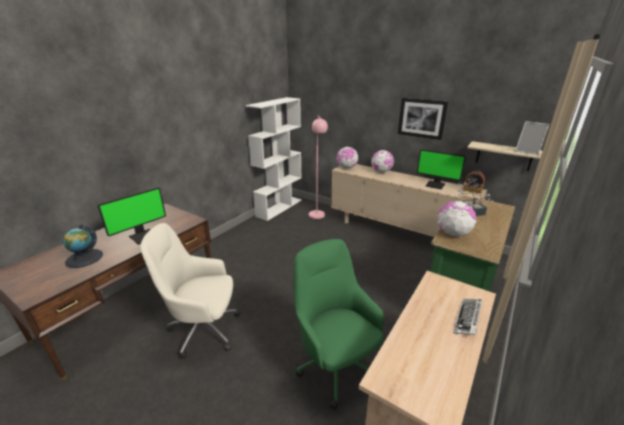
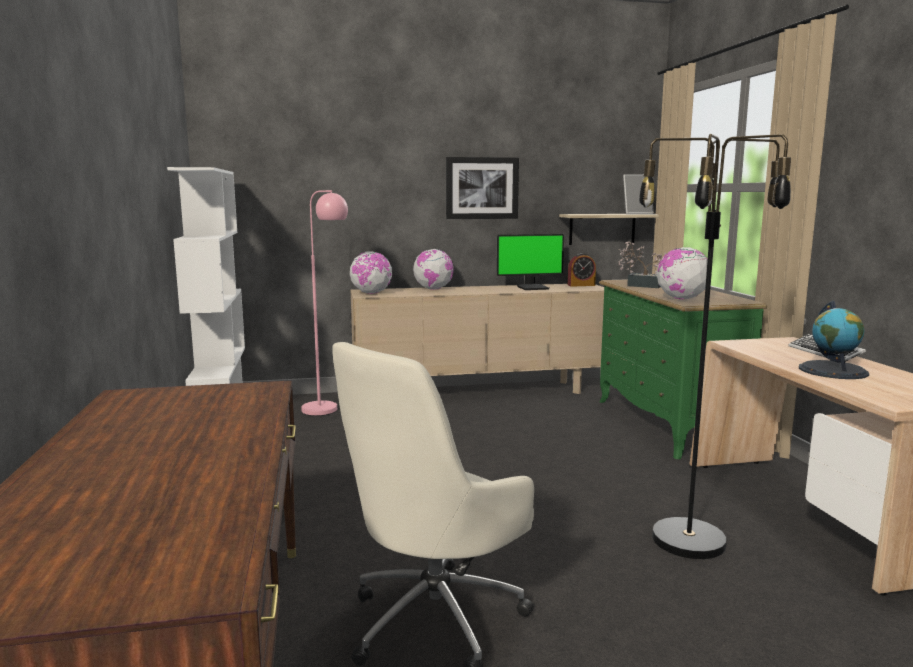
camera: 45 degrees left, 15 degrees down
(84, 258) = (149, 497): globe -> globe (833, 370)
(143, 236) = (212, 429): monitor -> none
(335, 367) = (689, 541): green office chair -> floor lamp

